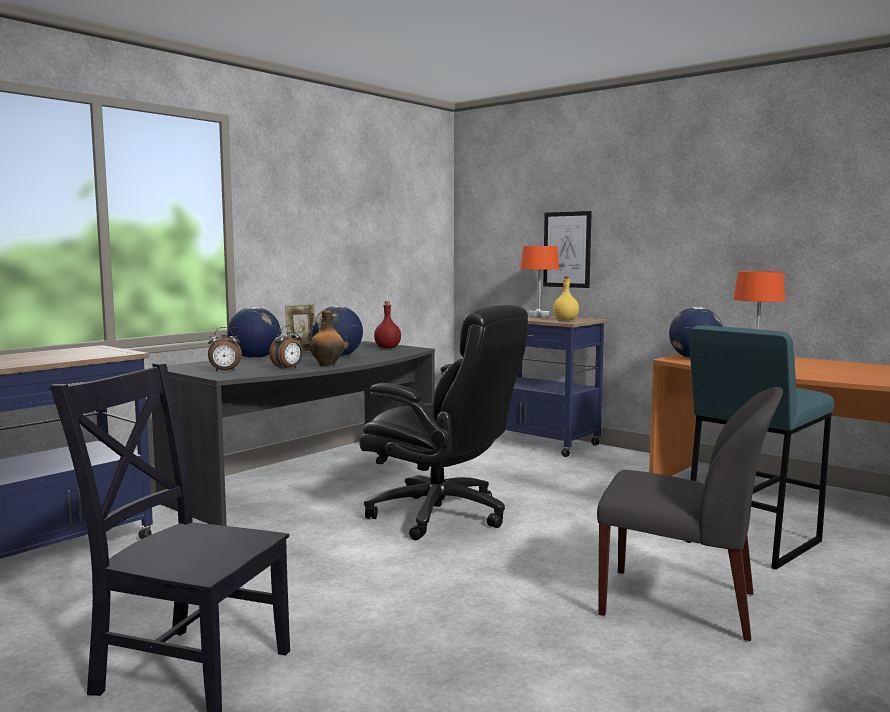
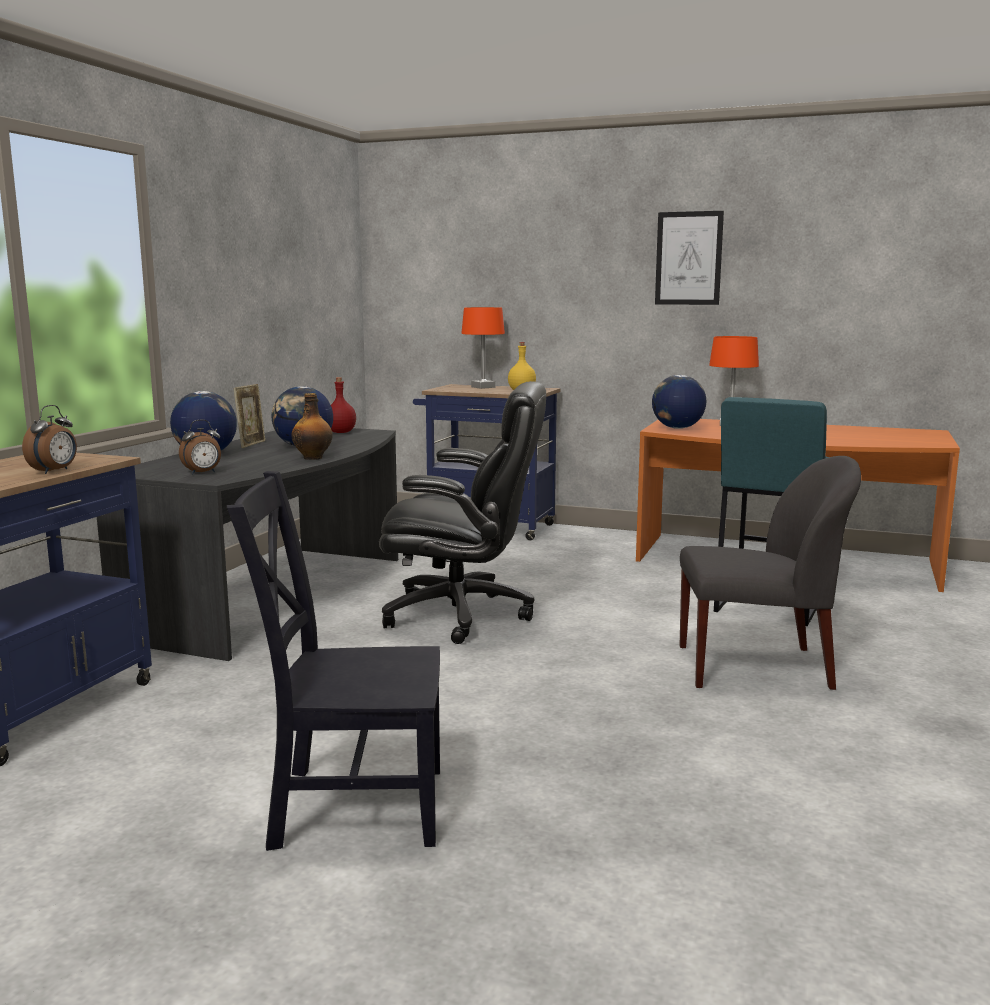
camera: 20 degrees left, 5 degrees up
(288, 368) = (274, 465): alarm clock -> alarm clock (55, 471)
(567, 249) = (509, 311): picture -> picture (688, 258)

